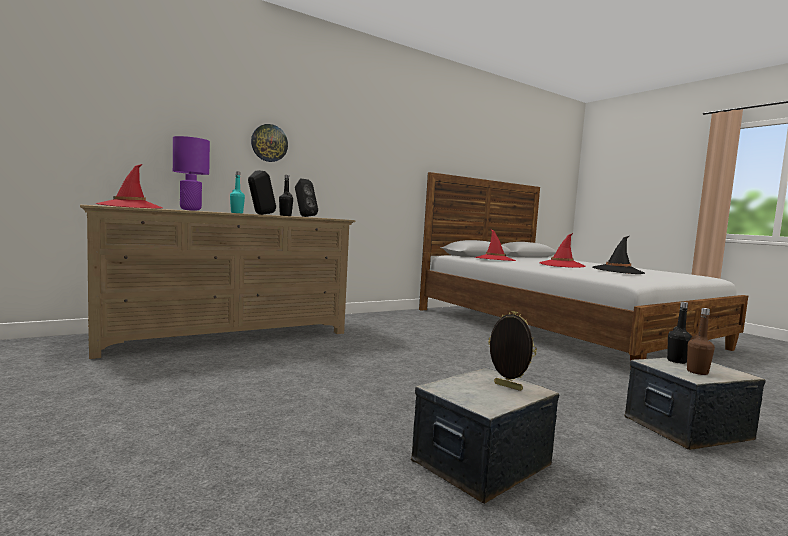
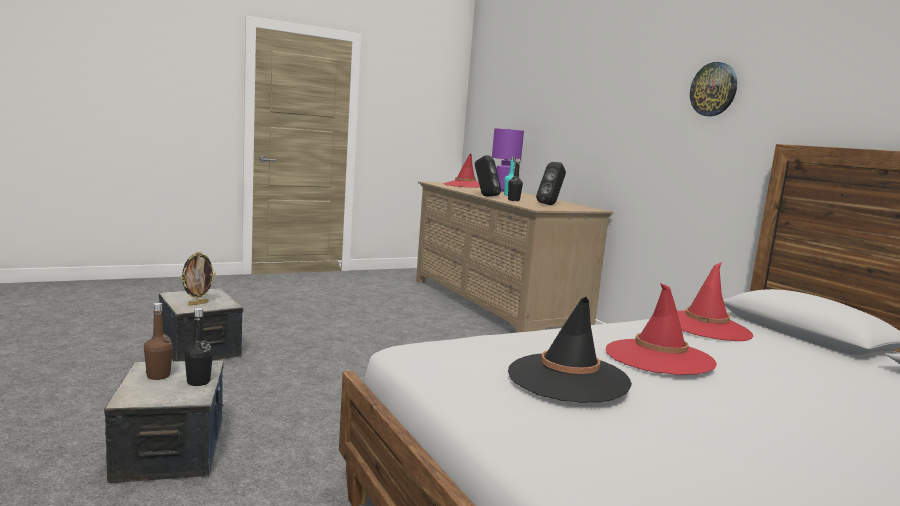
camera: 95 degrees right, 5 degrees up
(269, 143) = (581, 123): wall clock -> wall clock (713, 89)

